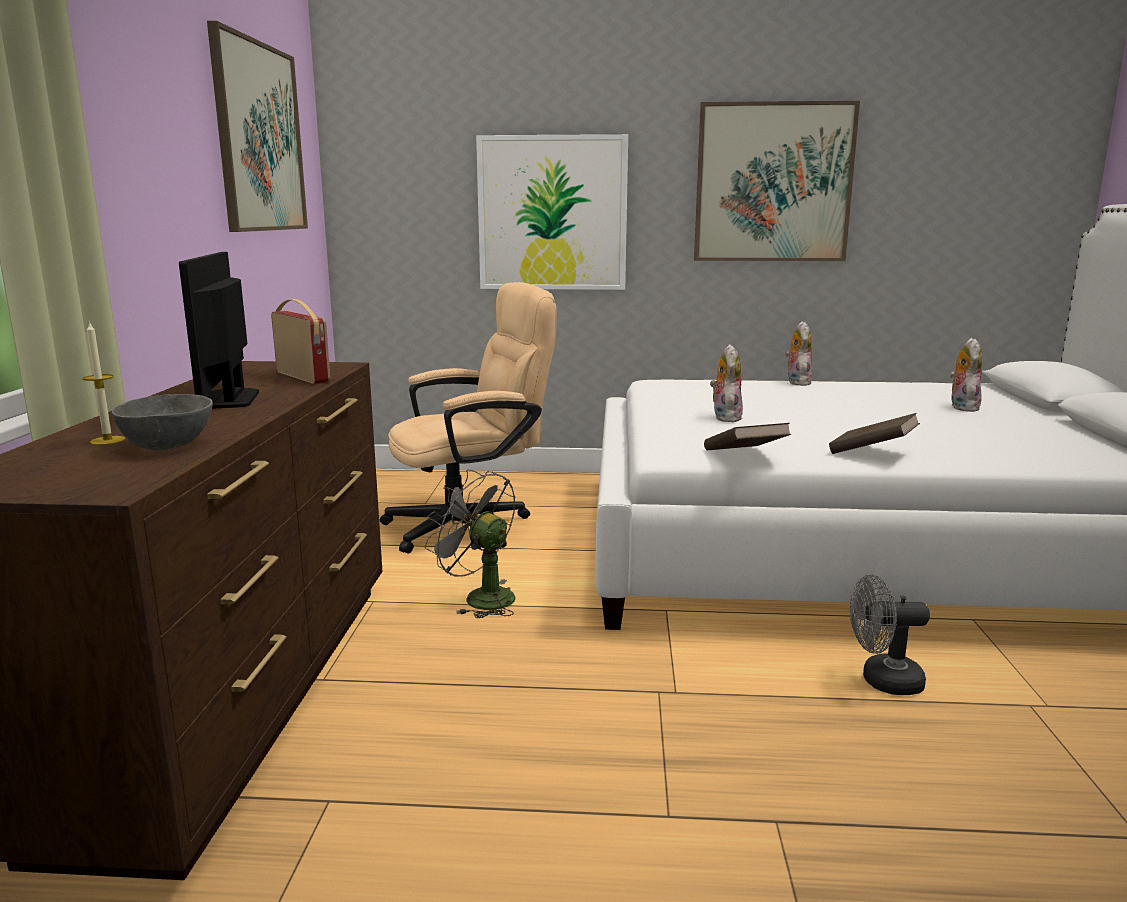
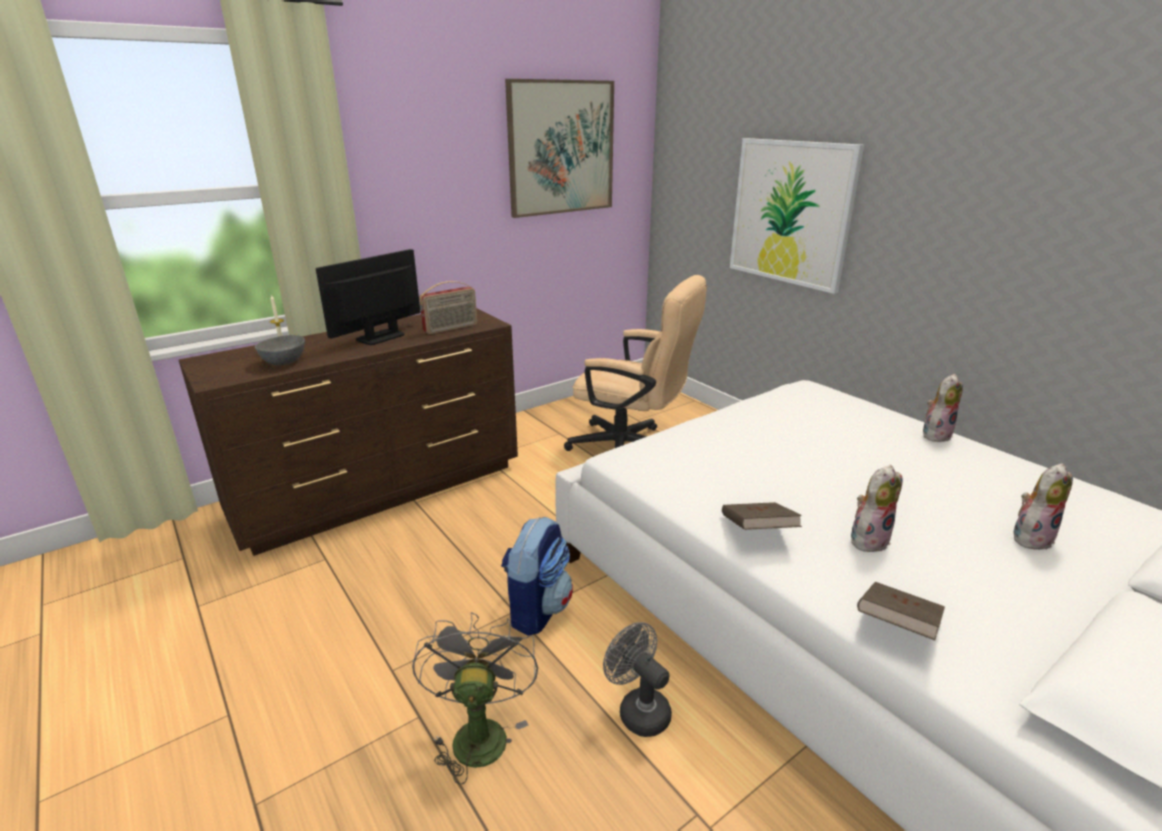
camera: 50 degrees right, 10 degrees up
(304, 376) = (451, 328): radio -> radio turned 45 degrees clockwise
(480, 597) = (547, 498): grey fan -> grey fan (478, 732)
(673, 676) = (537, 609): none -> backpack
(725, 417) = (751, 444): plush toy -> plush toy (868, 539)
(744, 456) = (657, 484): brown book -> brown book (896, 626)
(773, 183) = (1006, 210): picture -> none

